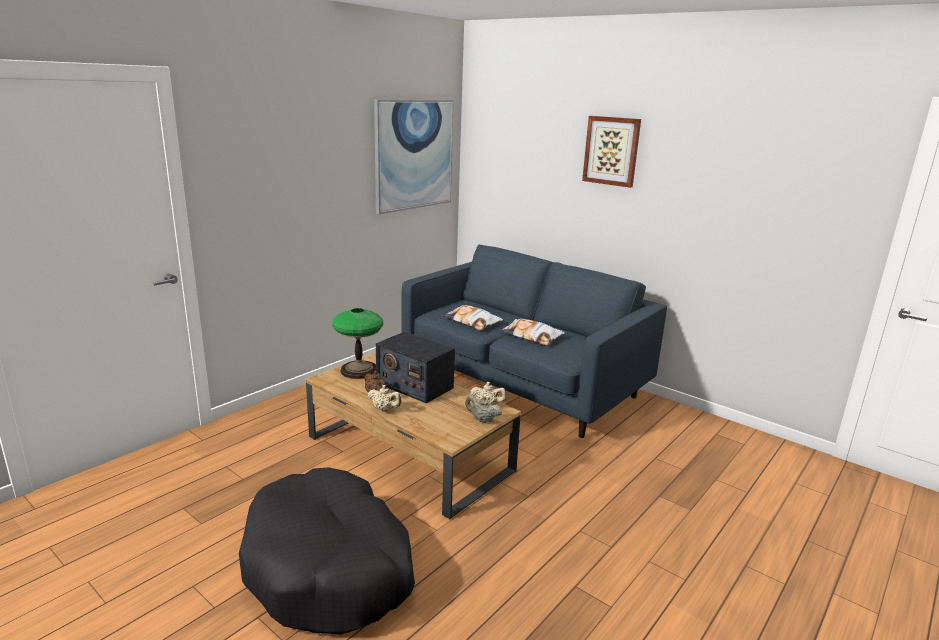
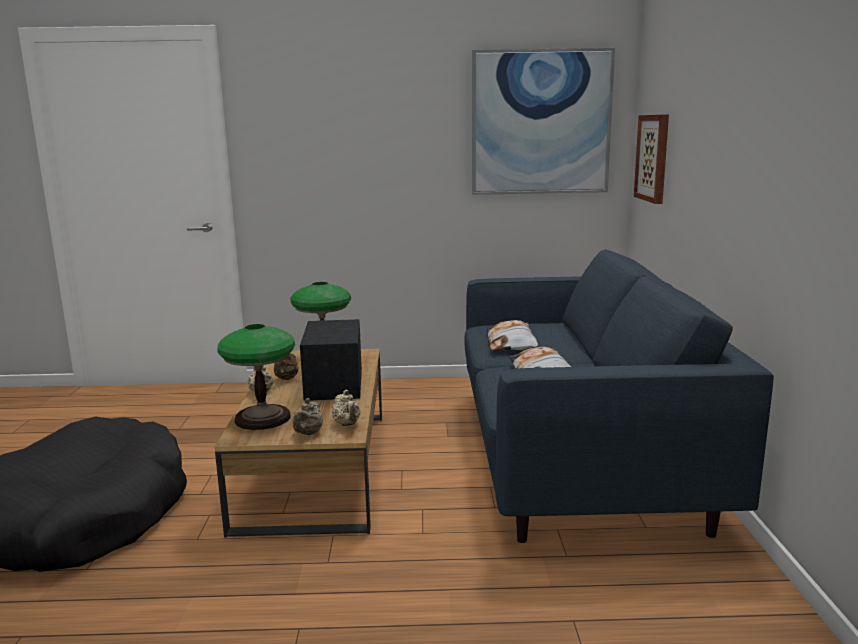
camera: 50 degrees right, 5 degrees down
(433, 424) = (262, 418): none -> table lamp
(482, 420) = (308, 433): beige teapot -> beige teapot turned 150 degrees counterclockwise
(611, 151) = (742, 87): picture -> picture (653, 158)

